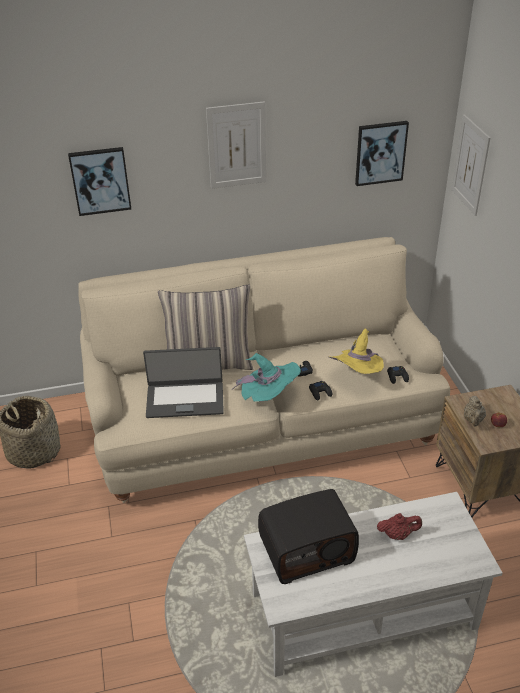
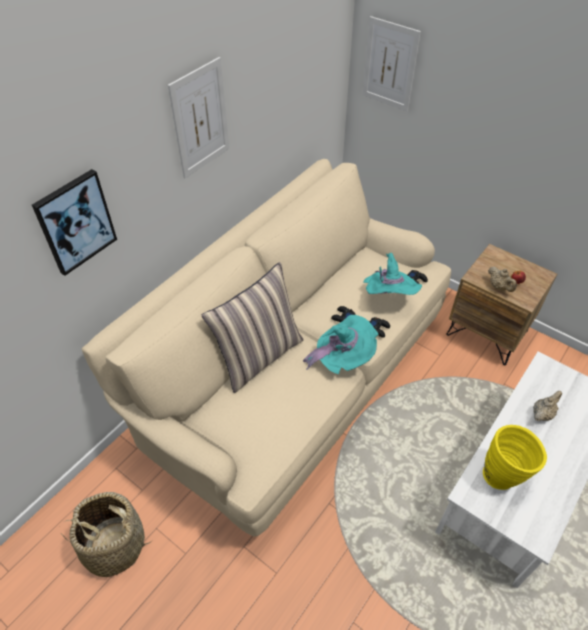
camera: 40 degrees left, 10 degrees up
(185, 399) = (279, 405): laptop -> none
(307, 550) = (503, 474): radio -> yellow vase
(357, 375) = (388, 296): yellow hat -> turquoise hat
(380, 153) = (308, 79): picture -> none
(397, 534) = (542, 414): red teapot -> beige teapot

